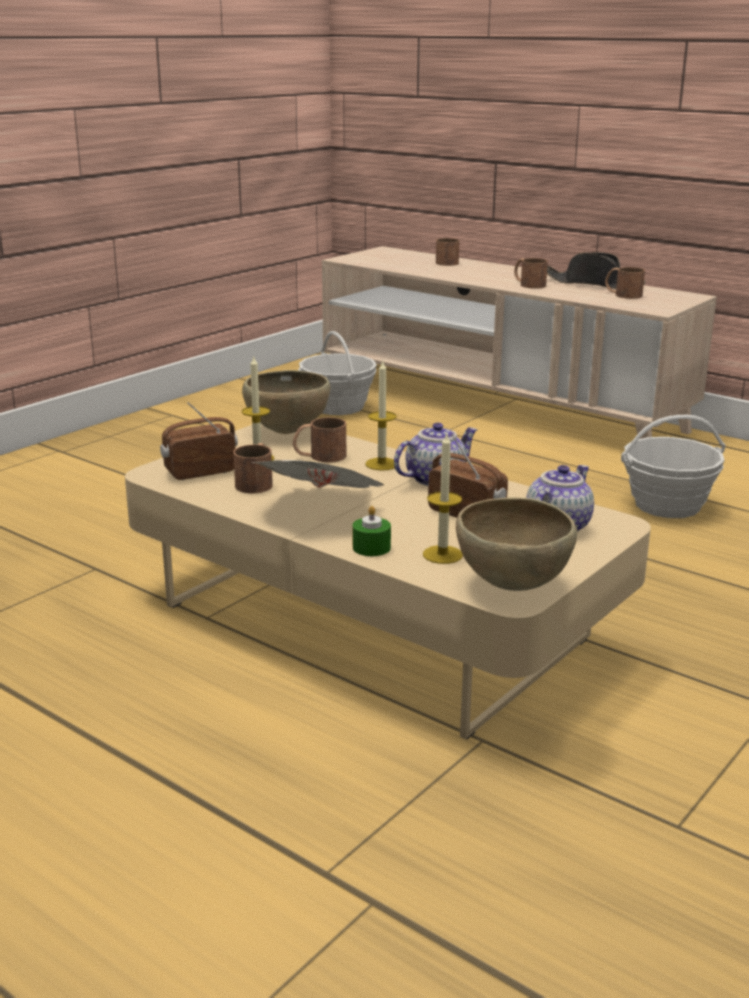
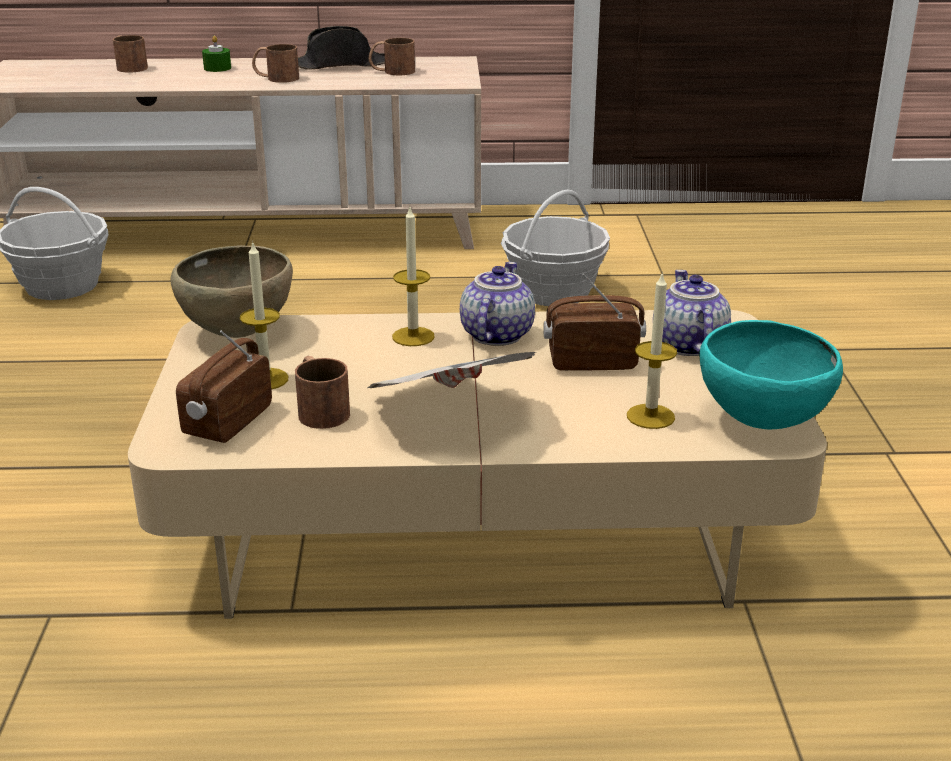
camera: 40 degrees left, 5 degrees up
(319, 456) = (331, 351): brown mug -> none
(371, 547) = (576, 437): green candle -> green candle (217, 68)
(511, 586) = (761, 423): brown bowl -> turquoise bowl

